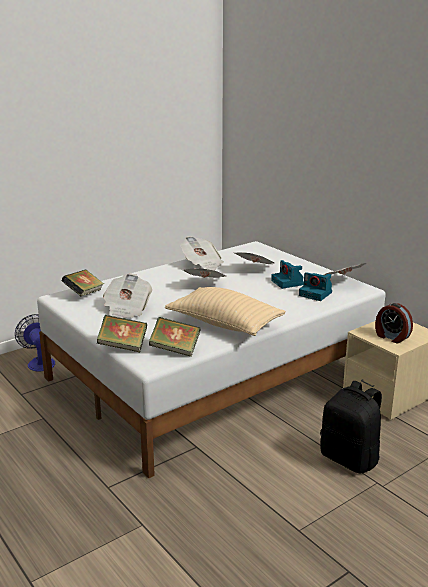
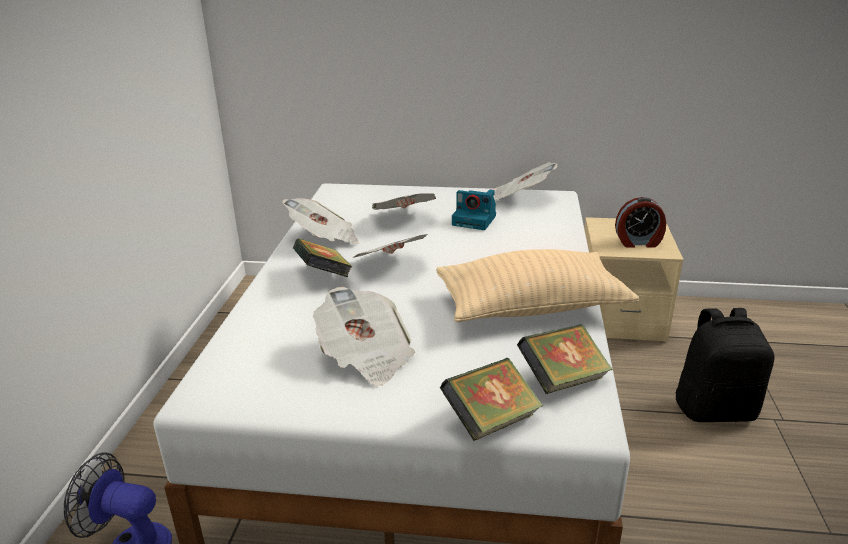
camera: 45 degrees left, 5 degrees up
(84, 294) = (238, 366): book -> book (323, 276)
(316, 294) = (531, 221): camera -> none

